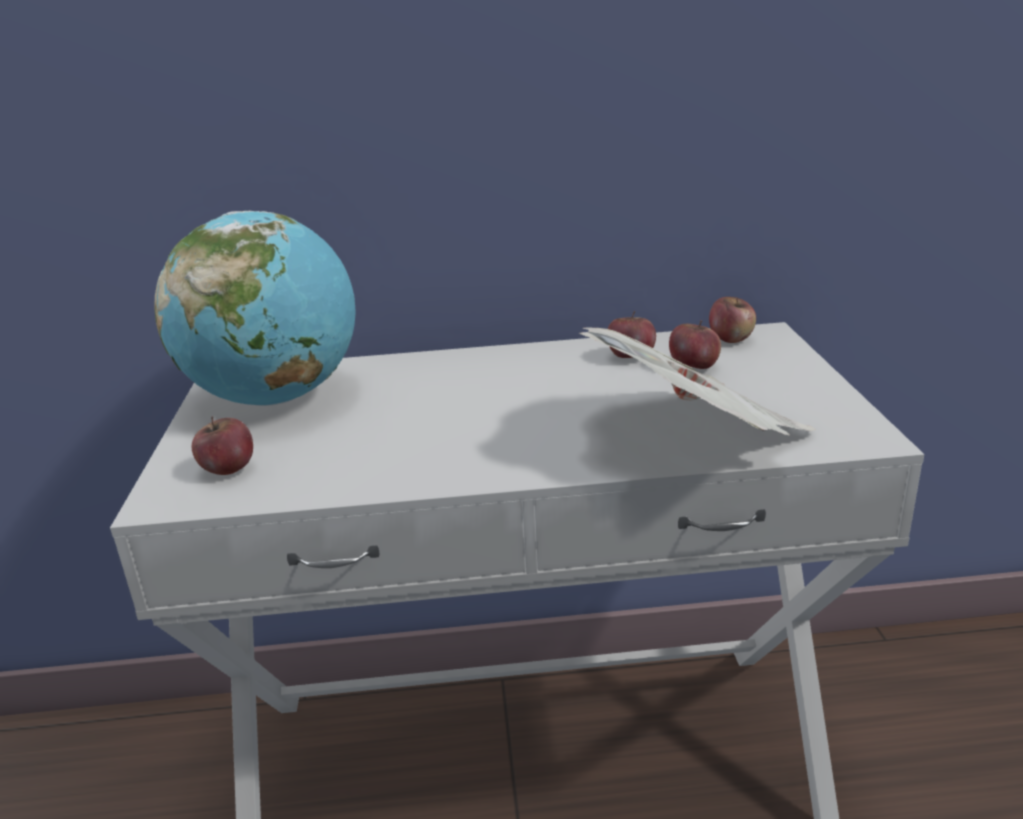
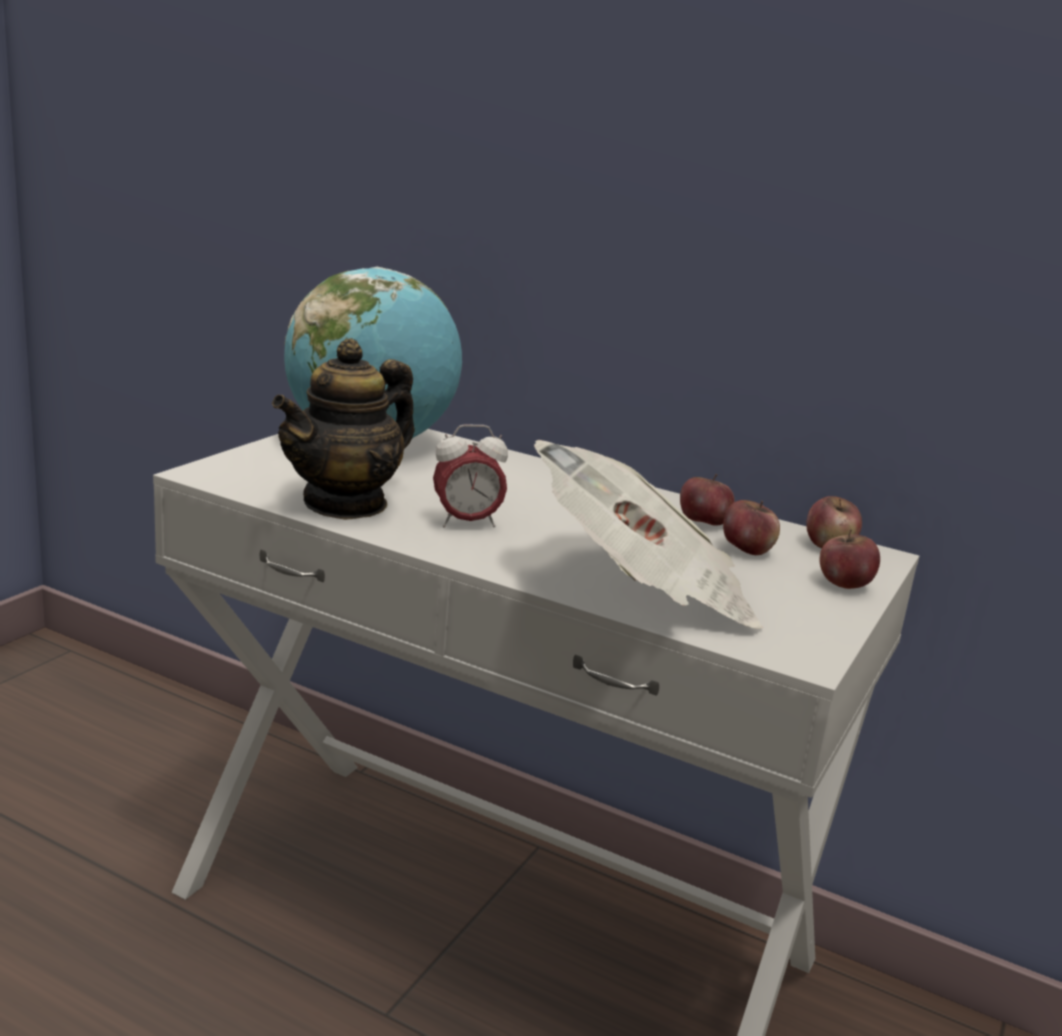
camera: 30 degrees right, 5 degrees down
(228, 469) = (268, 472): apple -> apple (844, 584)
(350, 468) = (345, 503): none -> teapot
(477, 438) = (466, 523): none -> alarm clock

